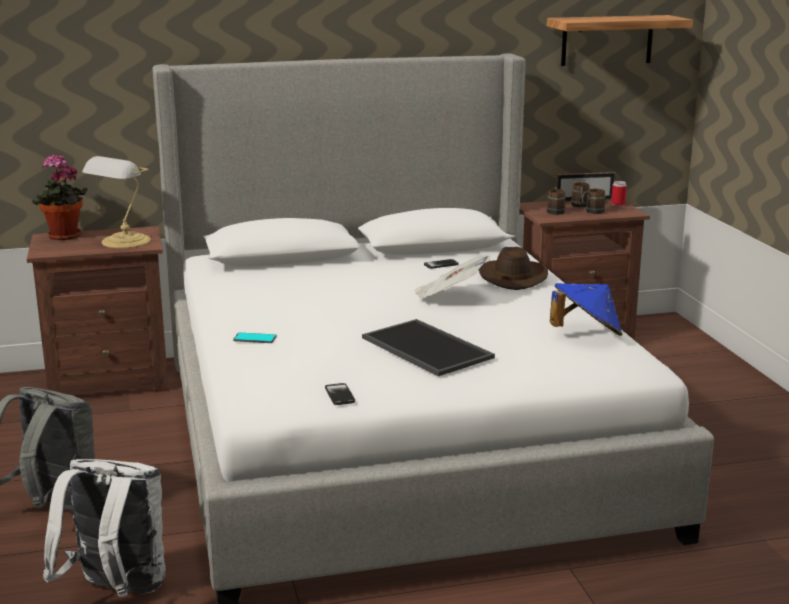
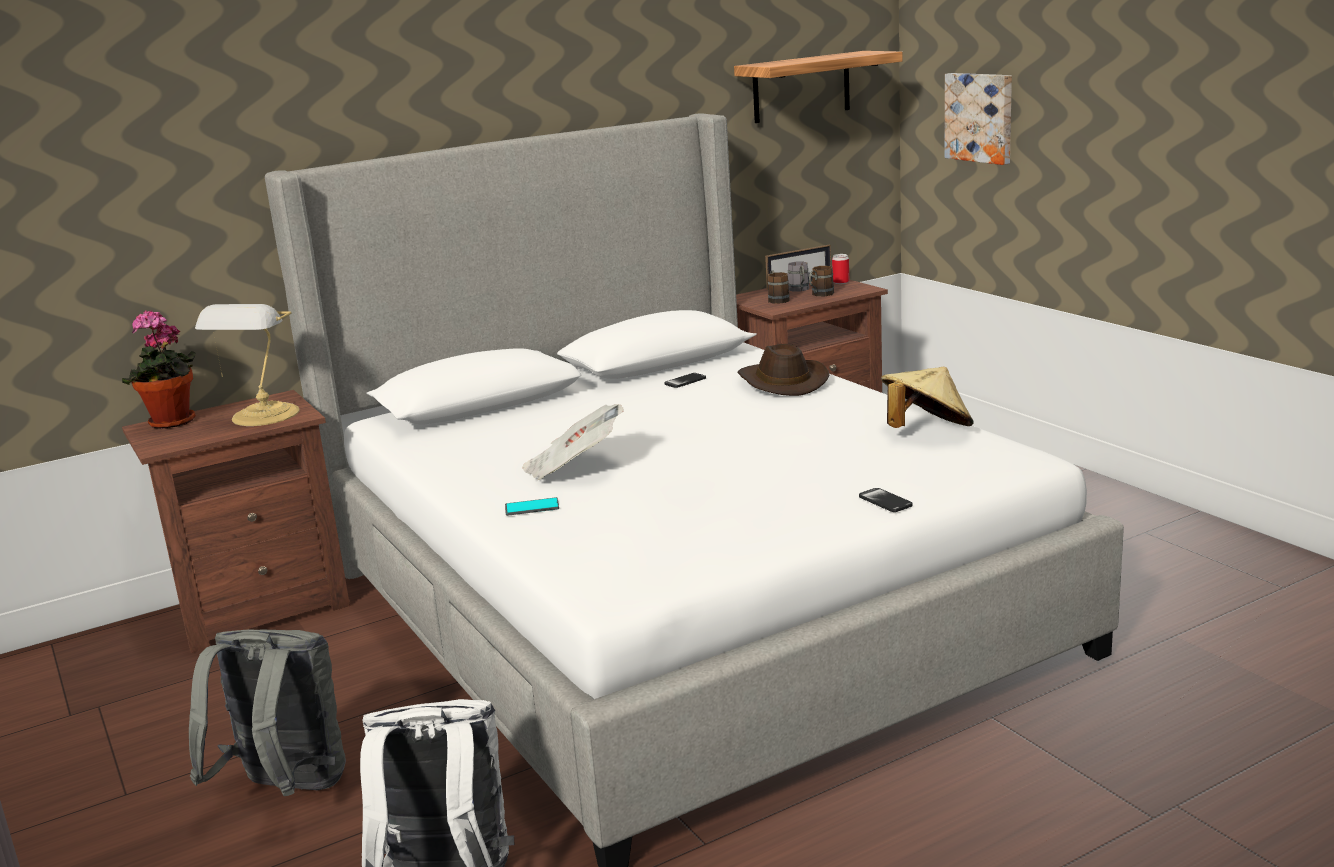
camera: 15 degrees left, 0 degrees up
(339, 395) = (704, 556): phone -> phone (885, 501)
(424, 348) = (756, 480): tray -> none
(449, 296) = (730, 416): newspaper -> newspaper (573, 468)
(580, 206) = (800, 290): brown mug -> grey mug
(586, 334) = (926, 431): blue hat -> beige hat
(750, 82) = (980, 117): none -> picture

